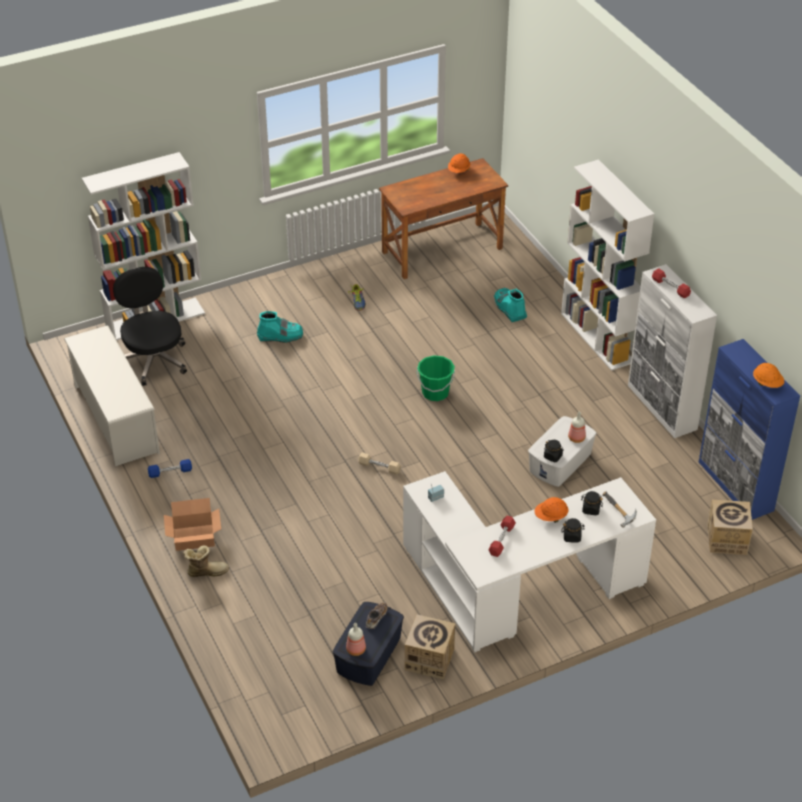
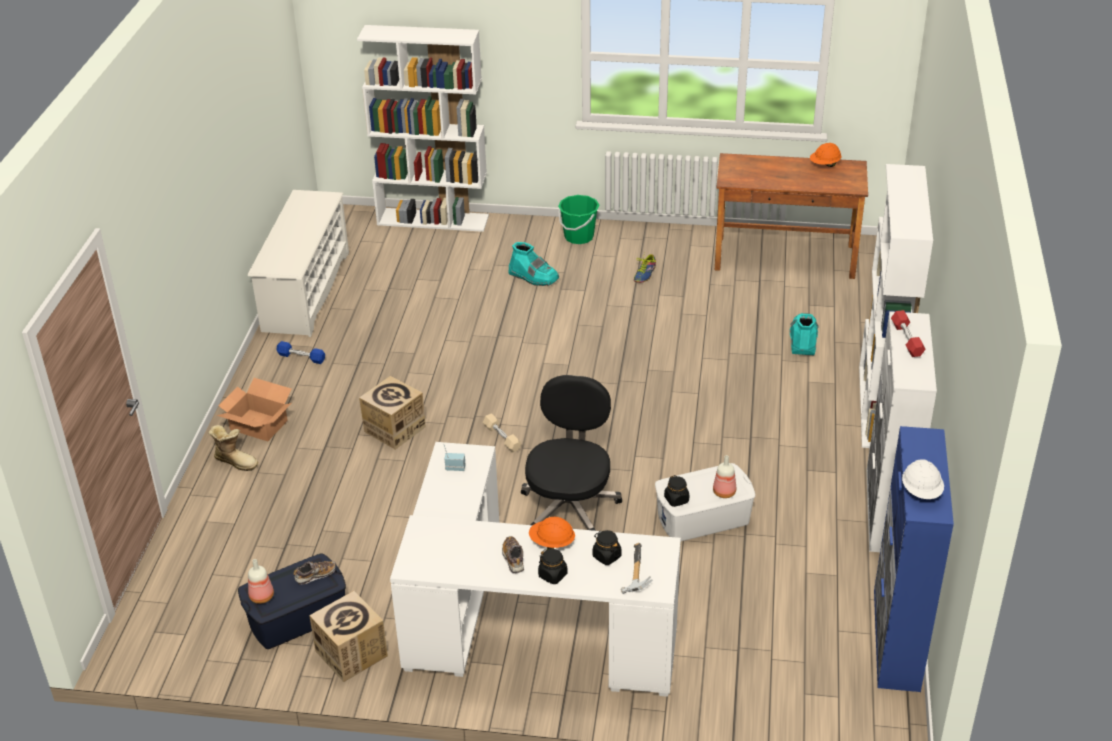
camera: 35 degrees right, 5 degrees down
(153, 360) = (394, 254): black office chair -> black office chair (569, 506)
(435, 393) = (635, 390): green bucket -> green bucket (579, 237)
(501, 540) = (471, 541): red dumbbell -> none
(538, 538) = (513, 559): none -> shoe
(727, 540) = (824, 696): cardboard box -> cardboard box (394, 429)
(767, 383) = (921, 492): orange hard hat -> white hard hat

